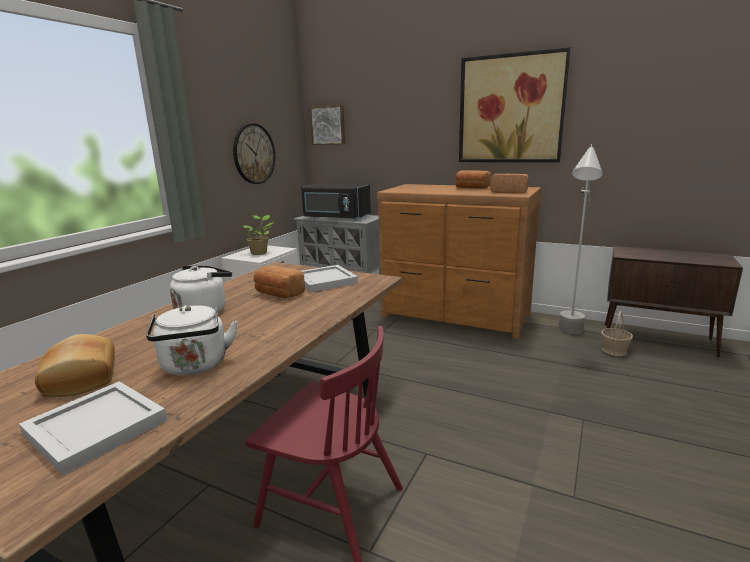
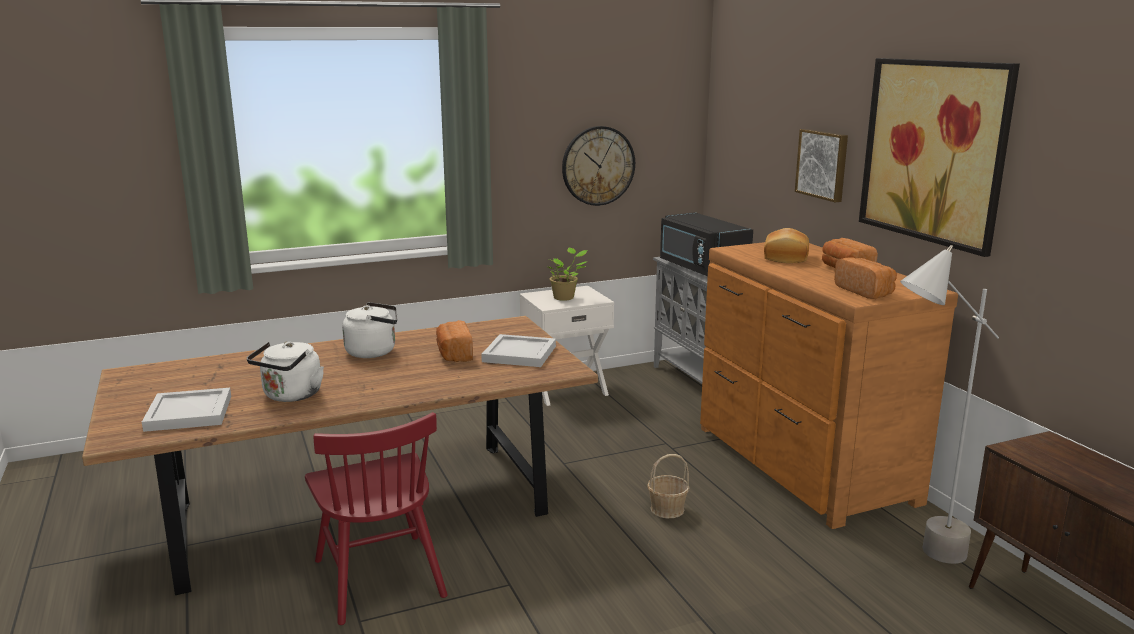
camera: 40 degrees right, 0 degrees up
(79, 379) = (226, 378): bread -> bread (784, 257)
(328, 125) = (729, 129): picture -> picture (823, 164)
(614, 350) = (952, 606): basket -> basket (667, 509)

